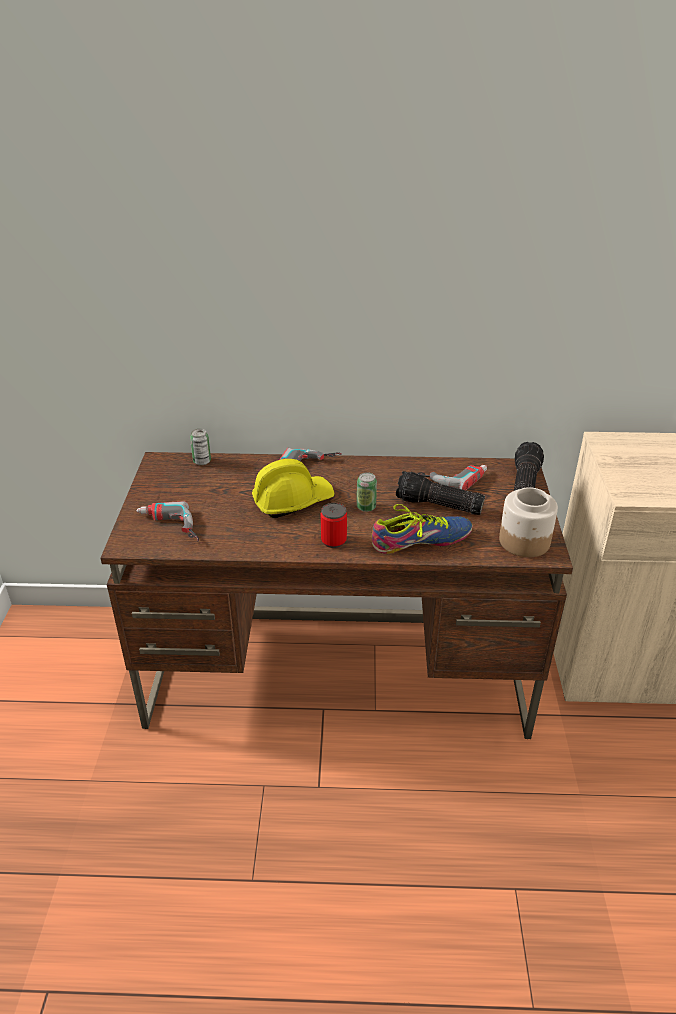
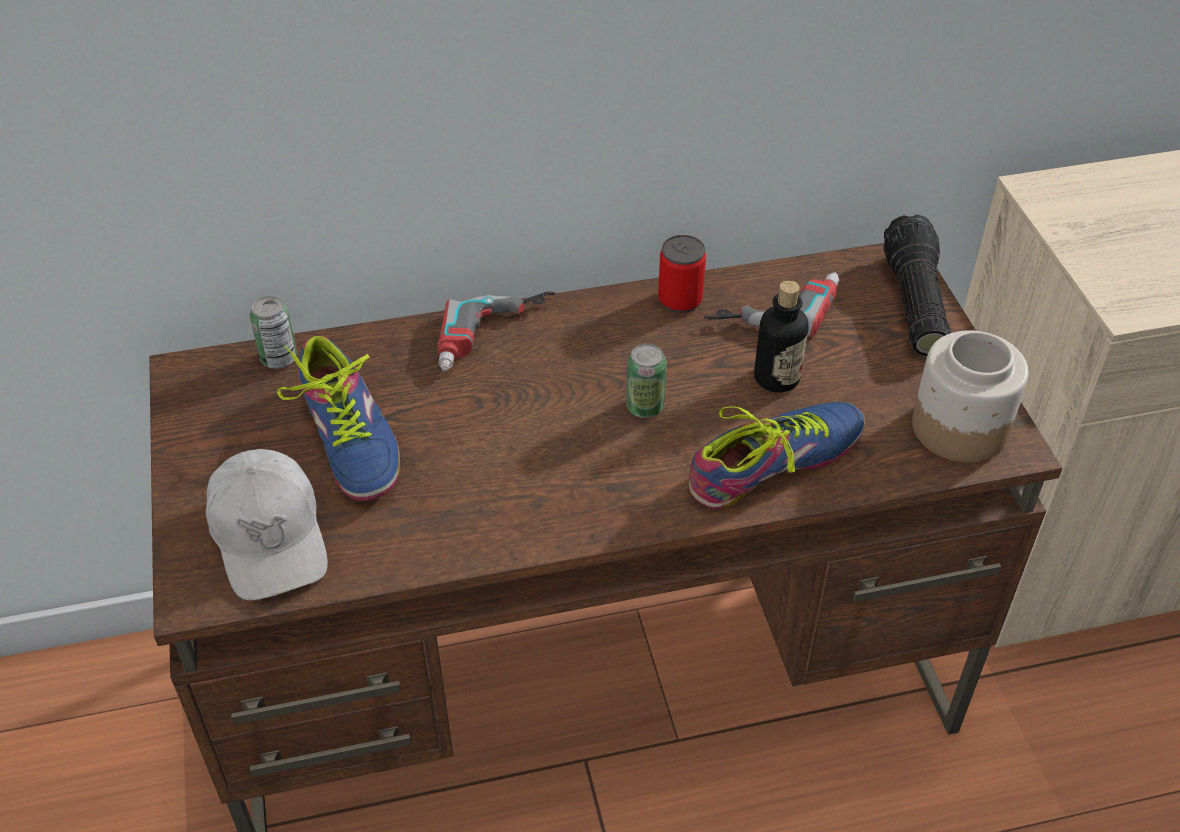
camera: 15 degrees left, 10 degrees up
(167, 528) = (270, 536): power drill -> white cap
(221, 496) = (350, 437): none -> shoe
(292, 501) = (498, 420): yellow hard hat -> none
(333, 540) = (612, 497): can -> can (680, 300)
(437, 506) = (776, 378): flashlight -> bottle

